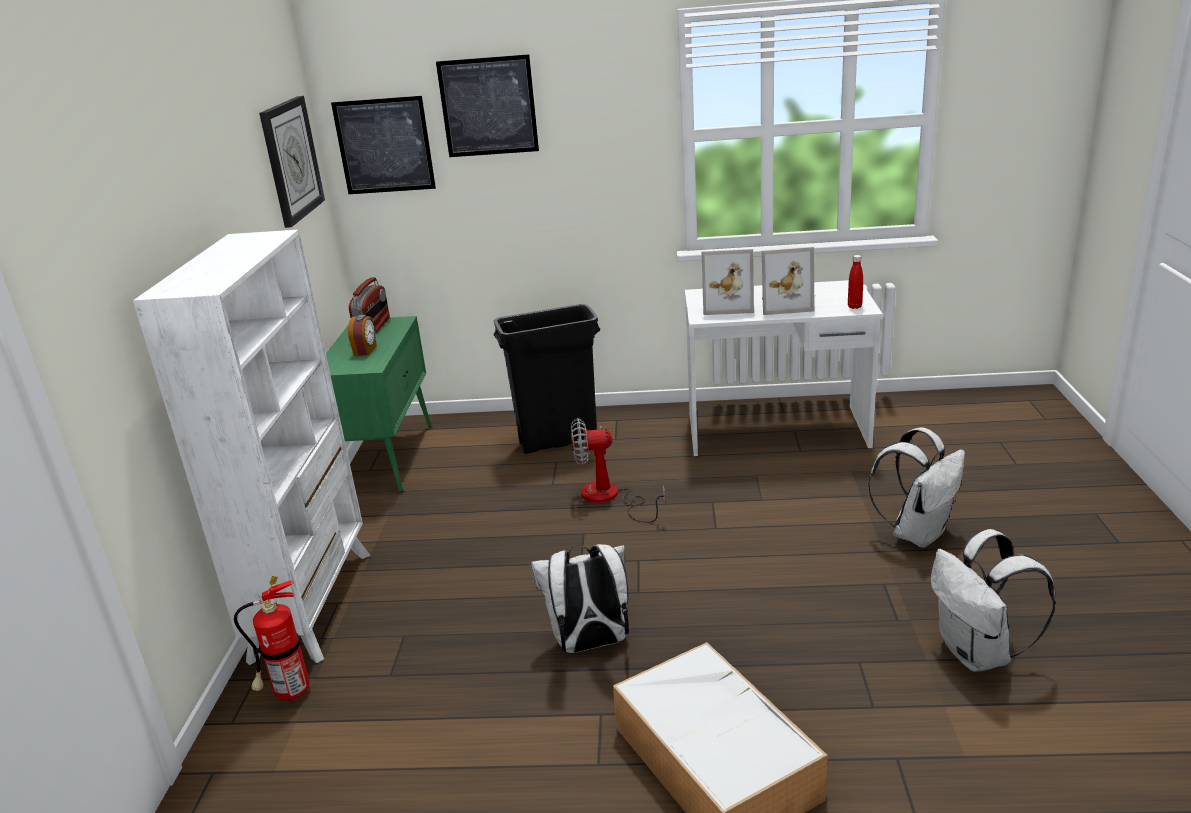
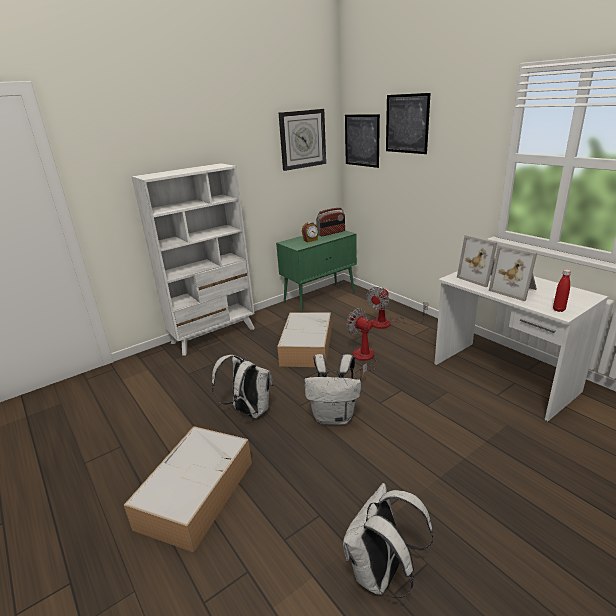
camera: 50 degrees right, 0 degrees up
(288, 694) = (161, 359): fire extinguisher -> none
(506, 527) = (306, 346): none -> storage box
(558, 441) = (388, 323): black trash can -> fan
(917, 533) = (480, 485): white backpack -> white backpack (334, 417)

